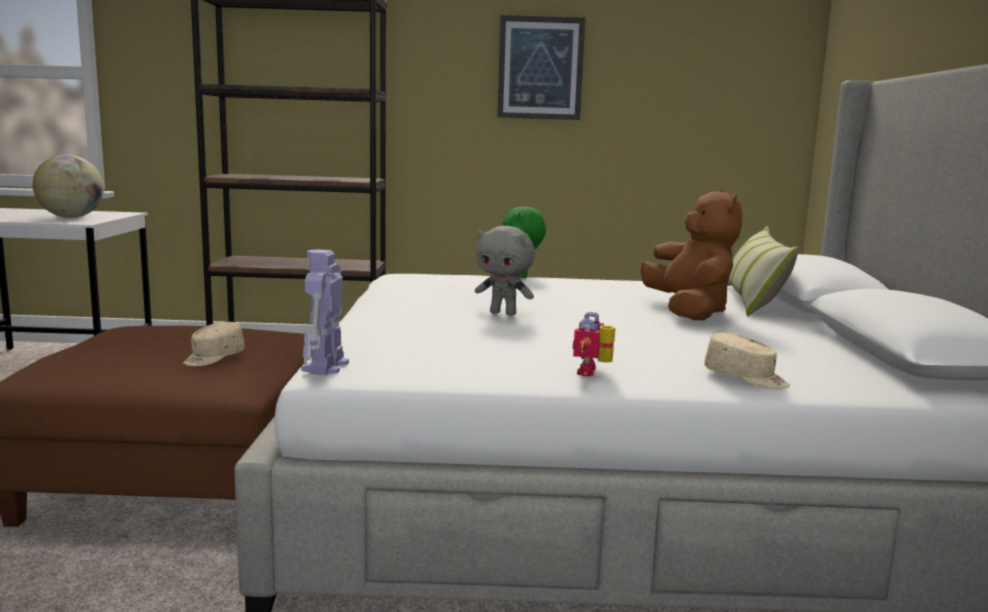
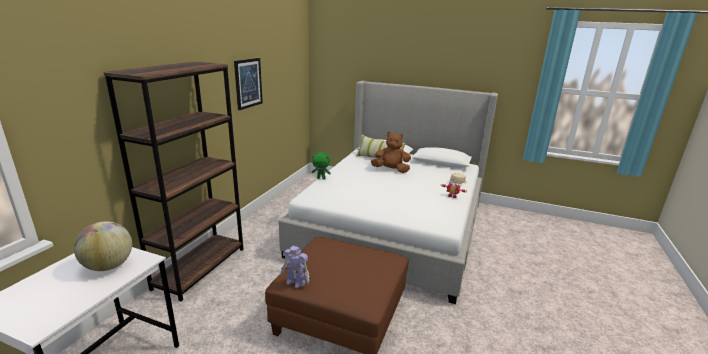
camera: 70 degrees left, 10 degrees up
(213, 358) = (364, 258): beige cap -> none
(325, 367) = (445, 228): toy robot -> toy robot (296, 282)
(504, 313) = (383, 193): grey plush toy -> none

